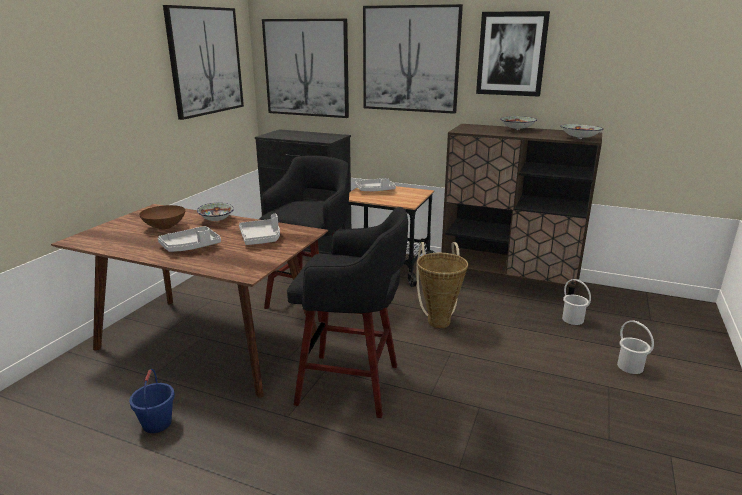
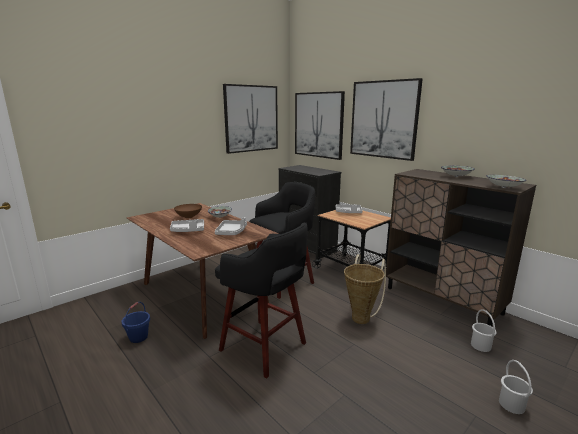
camera: 25 degrees right, 5 degrees down
(511, 54) = (458, 116): picture -> none

